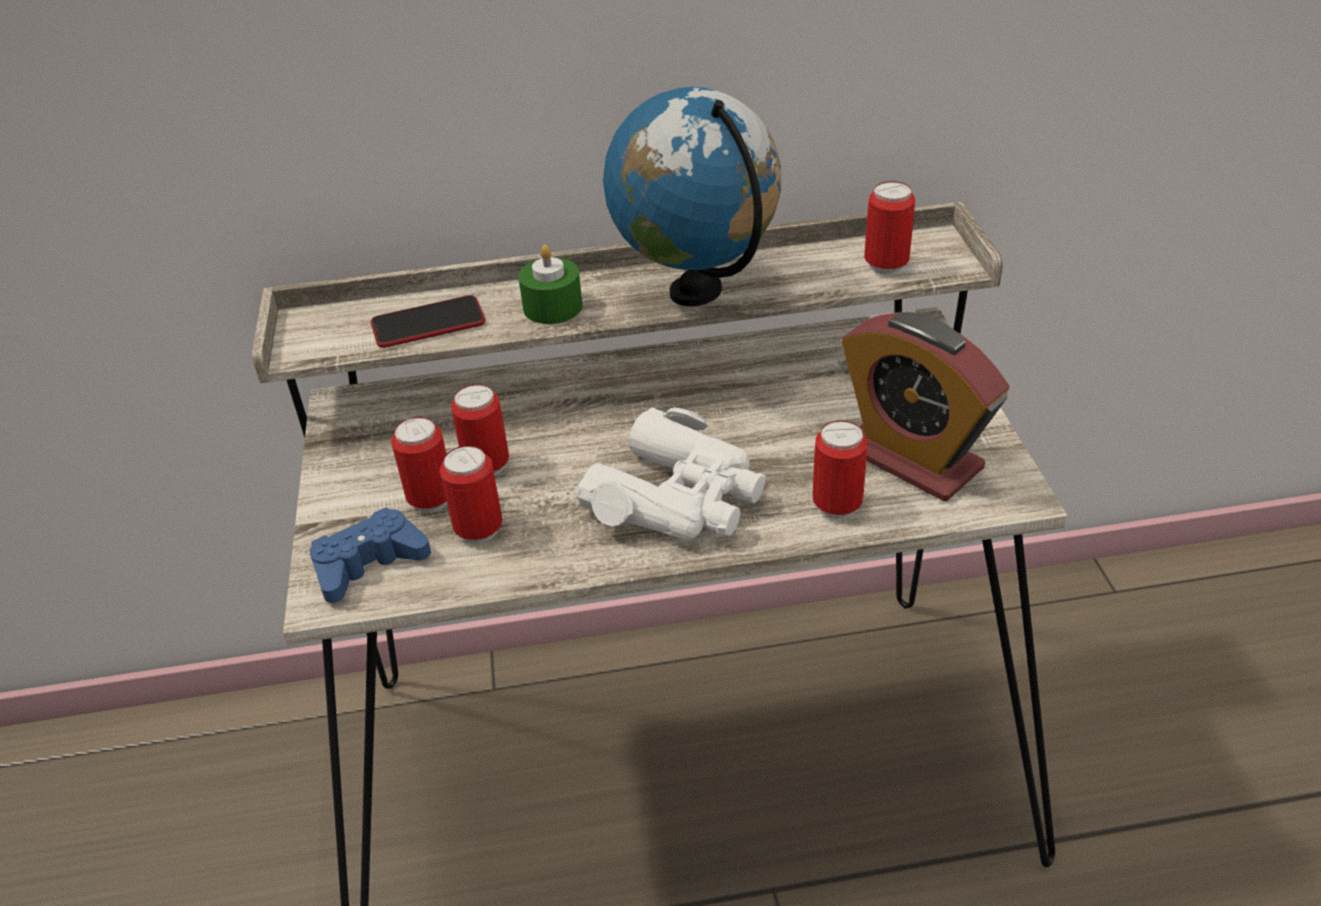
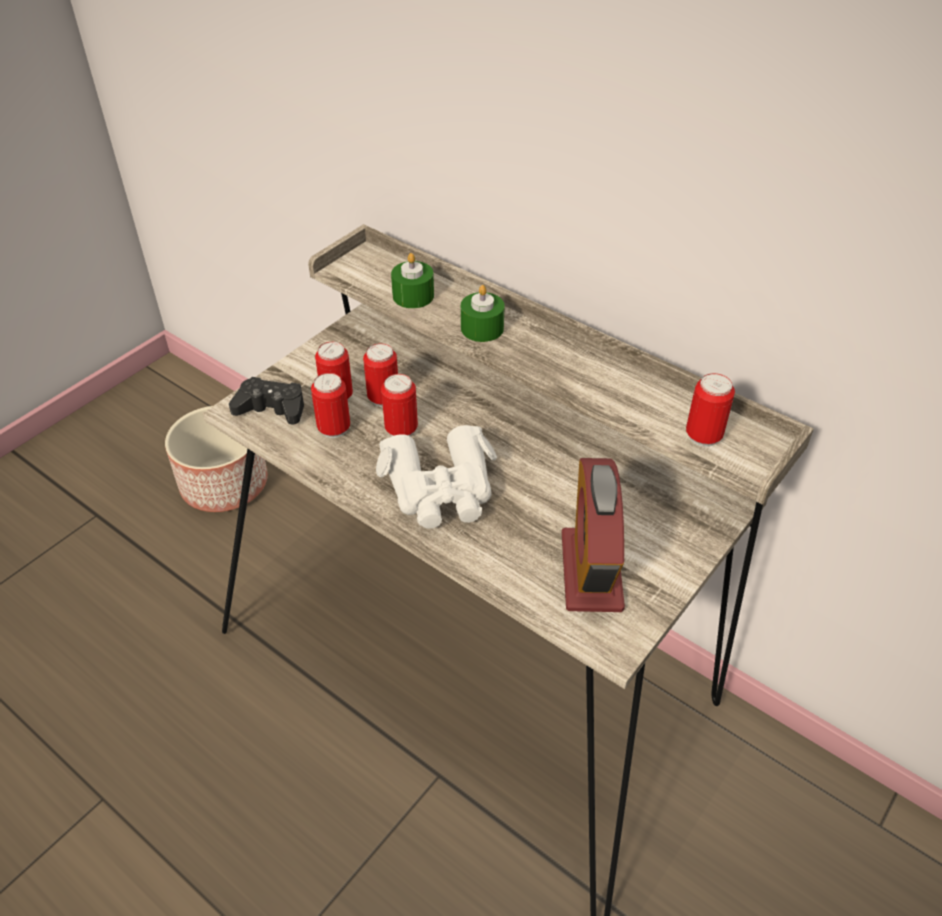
camera: 45 degrees right, 5 degrees up
(138, 833) = (225, 483): none -> planter
(369, 564) = (271, 408): blue game controller -> black game controller
(428, 324) = (413, 296): phone -> green candle
(696, 292) = (567, 373): globe -> none
(837, 505) = (509, 561): can -> can (401, 430)

